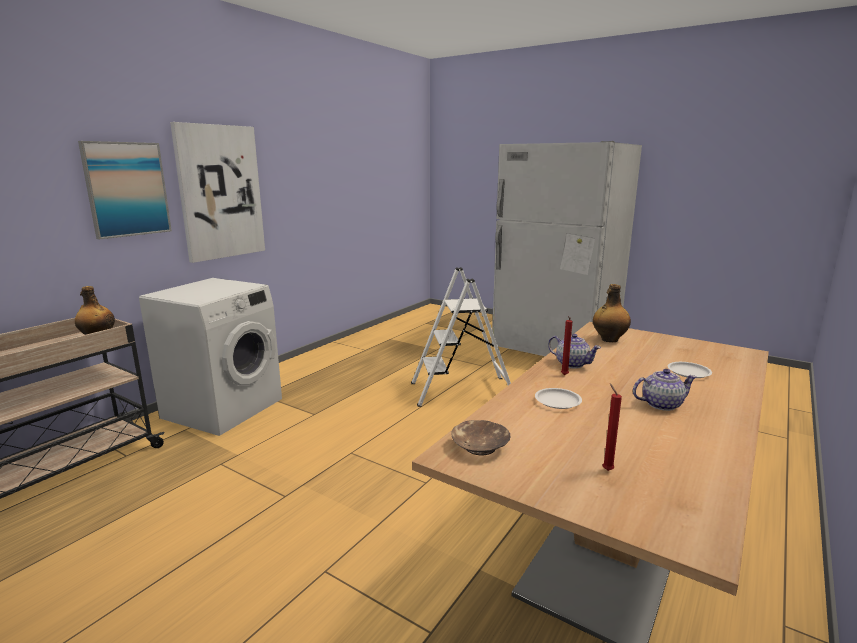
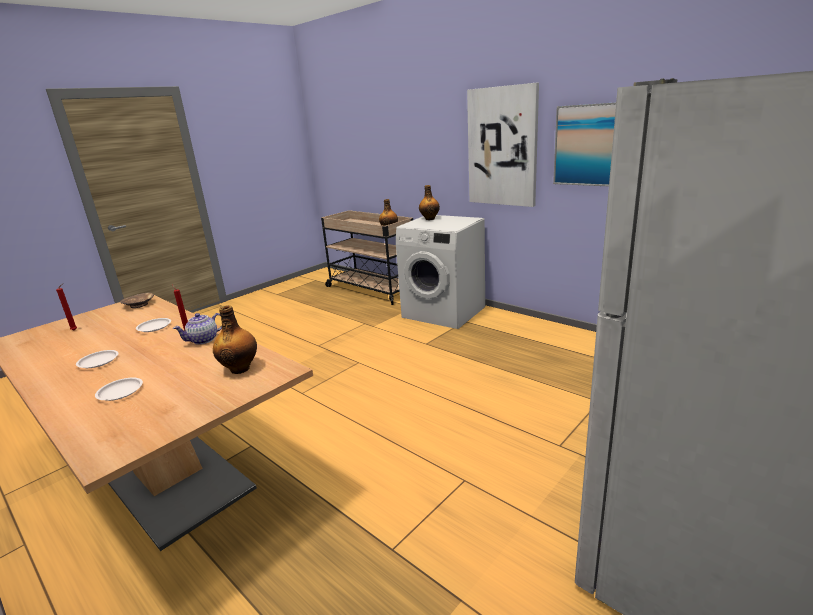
camera: 100 degrees right, 5 degrees up
(127, 189) = (439, 142): picture -> picture (586, 145)
(177, 293) = (430, 219): none -> bottle
(463, 390) = (469, 422): white step ladder -> none
(661, 404) = (99, 361): teapot -> white plate

